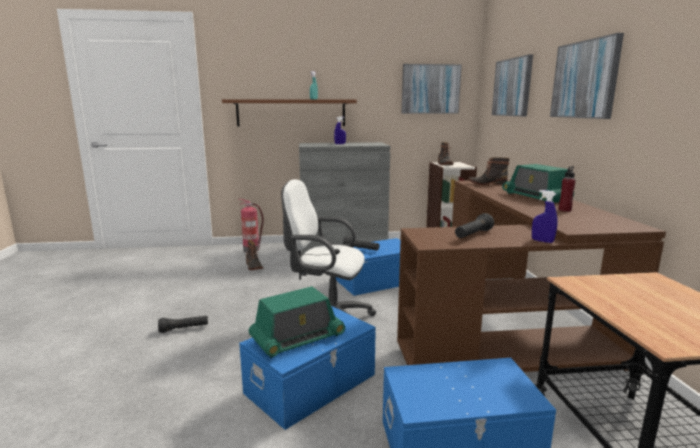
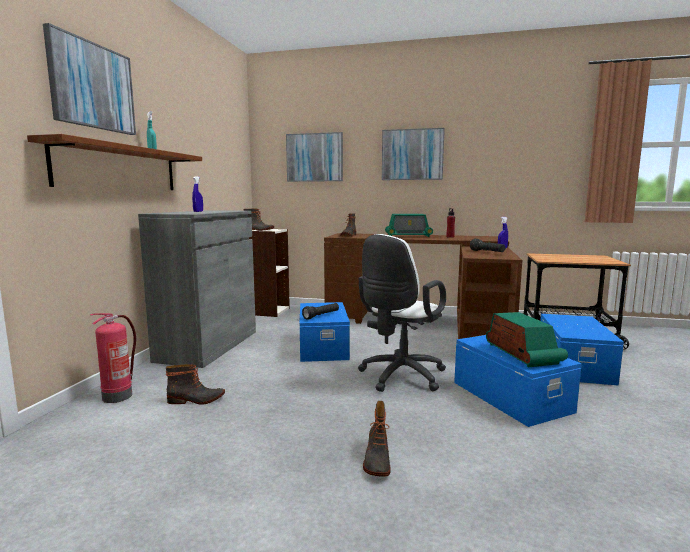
camera: 70 degrees left, 5 degrees down
(184, 329) = (376, 459): black flashlight -> boot
(430, 89) = (226, 153): picture -> picture (92, 86)

